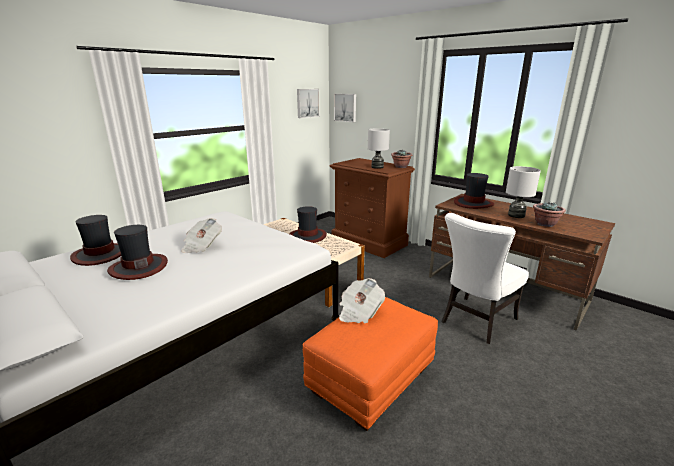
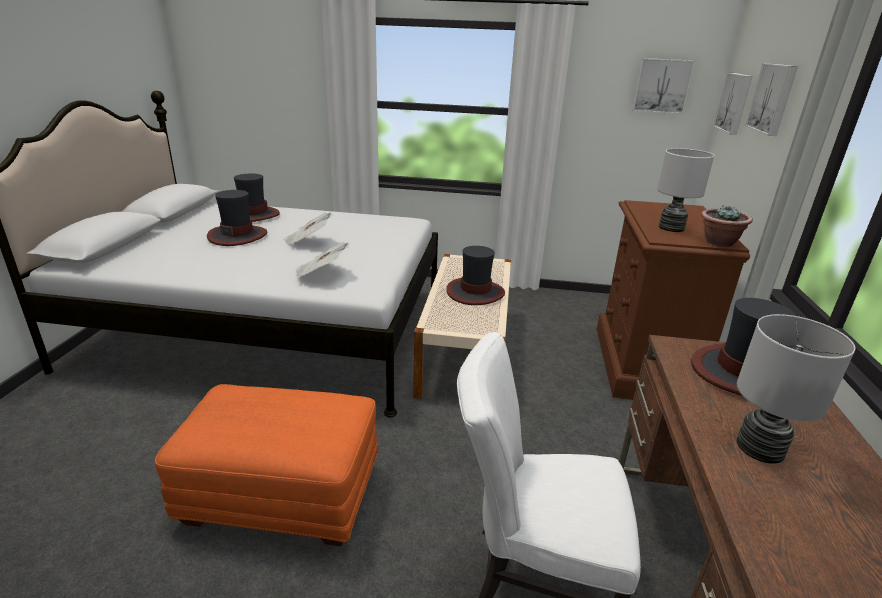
camera: 55 degrees right, 5 degrees up
(359, 312) = (295, 396): newspaper -> newspaper (321, 273)
(379, 102) = (773, 98): none -> picture
(545, 224) = (770, 508): potted plant -> none

